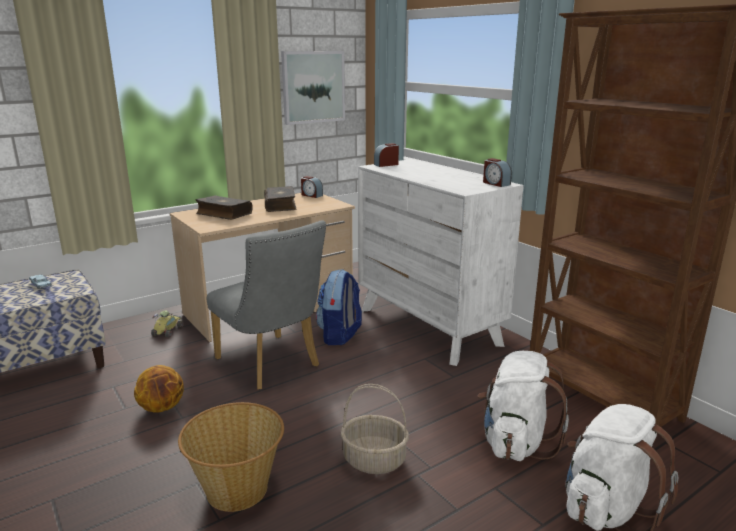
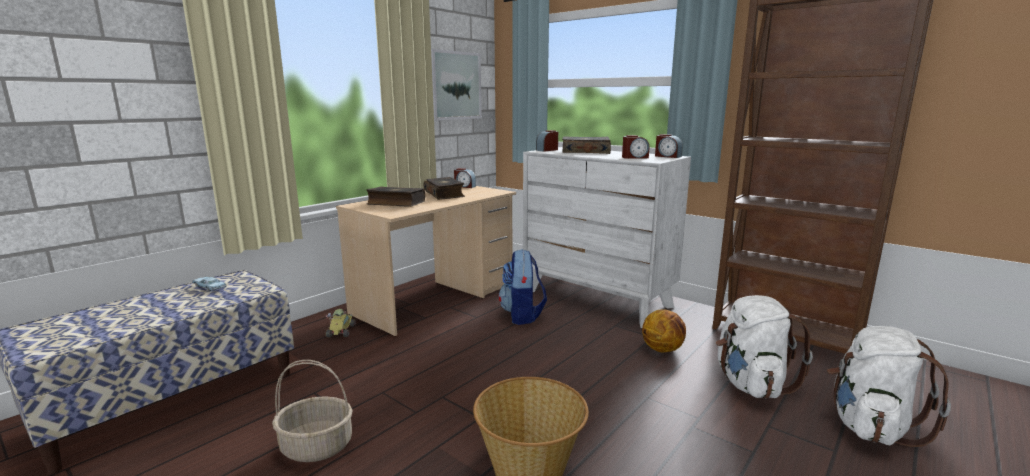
camera: 15 degrees left, 5 degrees down
(162, 408) = (387, 406): basketball -> basketball (663, 349)
(272, 365) = (476, 349): grey chair -> none
(375, 459) = (643, 420): basket -> basket (317, 446)
(420, 170) = (585, 152): none -> book
(455, 183) = (634, 157): none -> alarm clock

